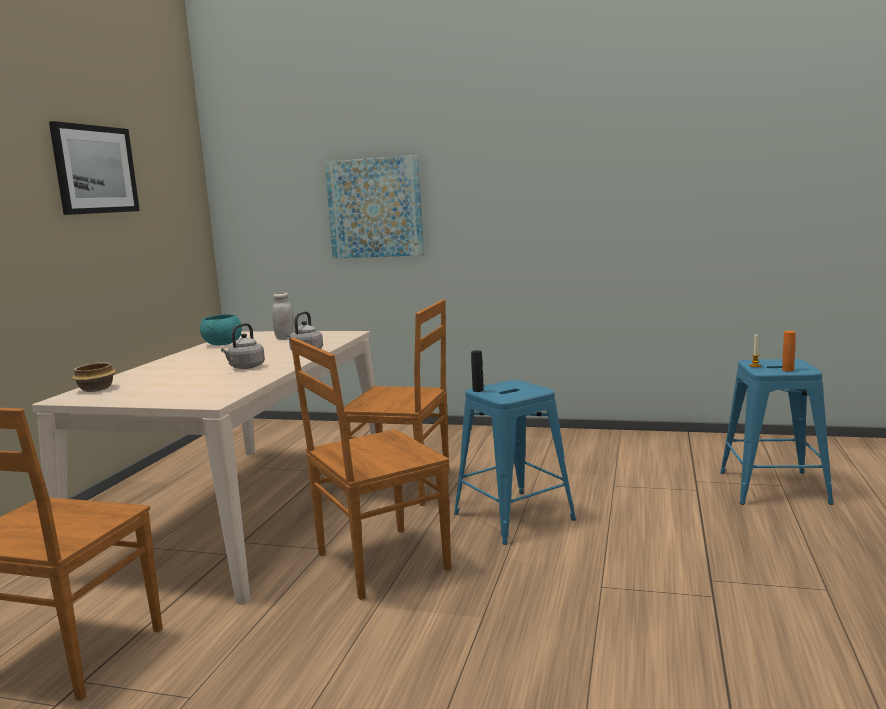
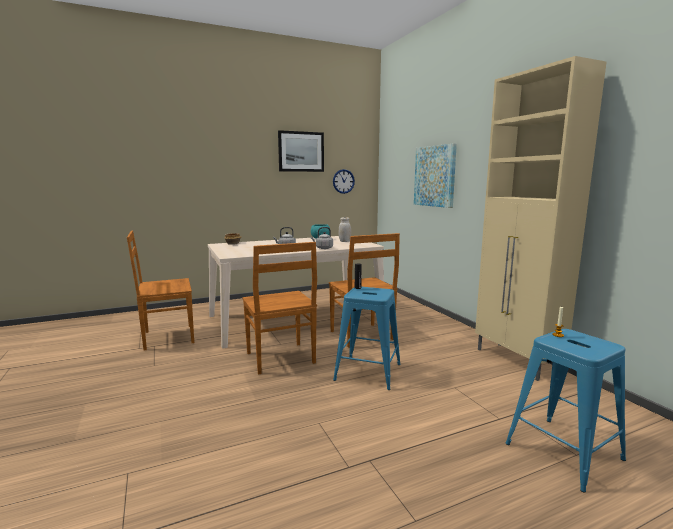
camera: 50 degrees right, 0 degrees up
(167, 229) = (343, 181): none -> wall clock
(378, 563) = (281, 359): brown chair -> brown chair turned 135 degrees counterclockwise
(599, 439) = (517, 361): none -> beige cabinet
(788, 370) = (574, 347): orange bottle -> none

